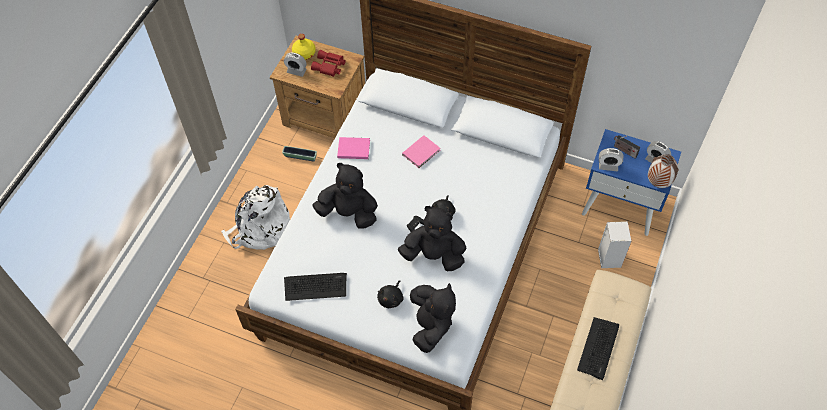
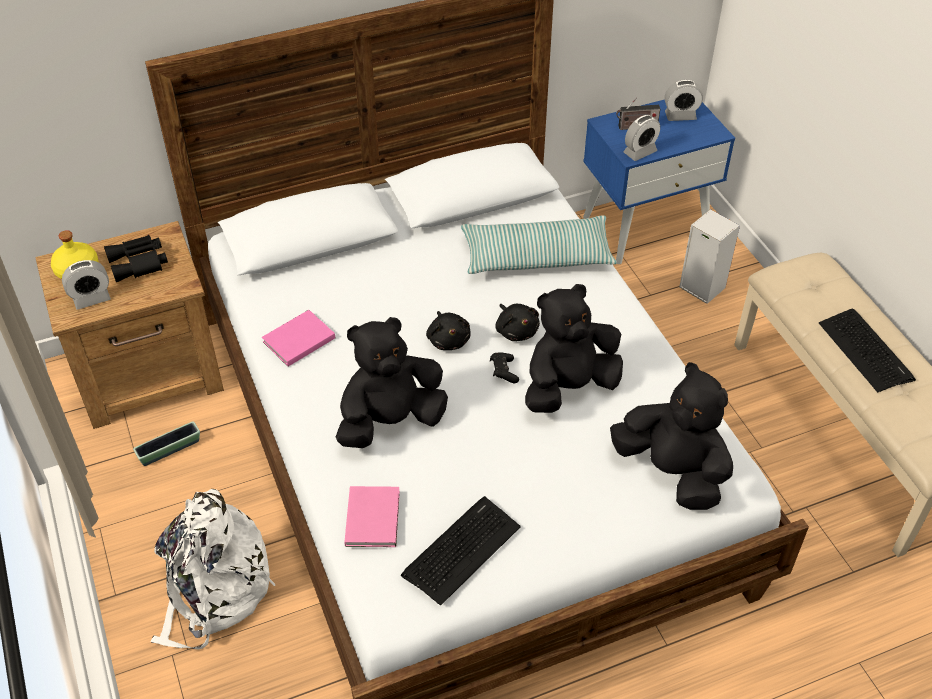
camera: 45 degrees left, 10 degrees down
(329, 66) = (139, 263): red binoculars -> black binoculars
(391, 298) = (582, 481): black plush toy -> black plush toy (448, 339)
(422, 152) = (400, 281): pink book -> pink book (374, 517)
(493, 184) = (537, 257): none -> pillow
(657, 183) = (712, 136): vase -> none

